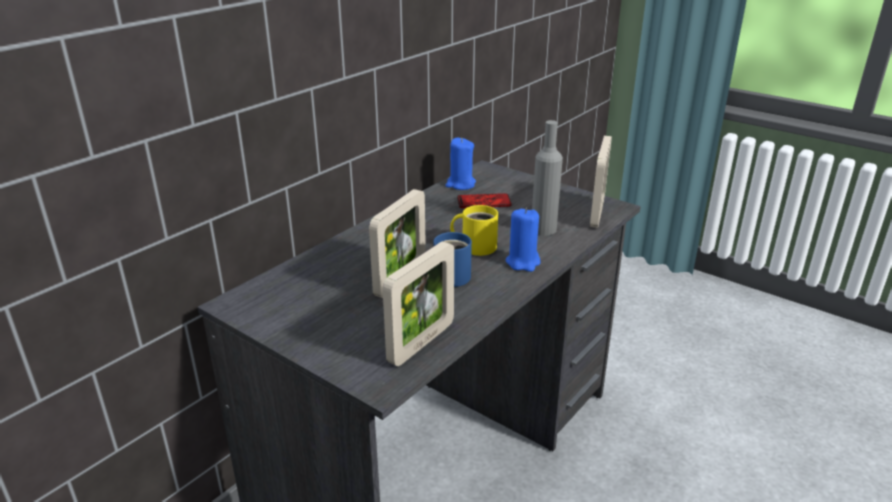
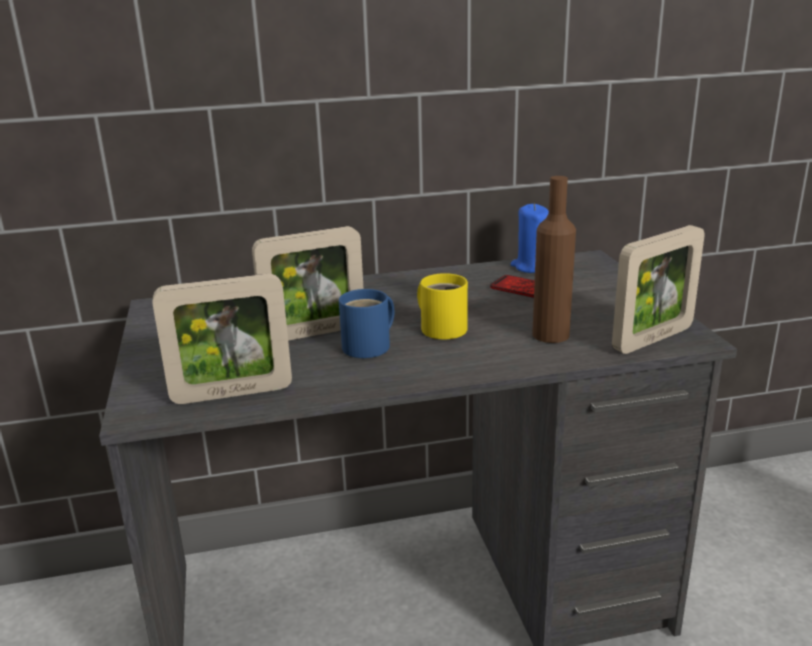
camera: 40 degrees right, 5 degrees down
(523, 262) = (465, 359): blue candle -> none
(543, 229) = (550, 335): grey bottle -> brown bottle

